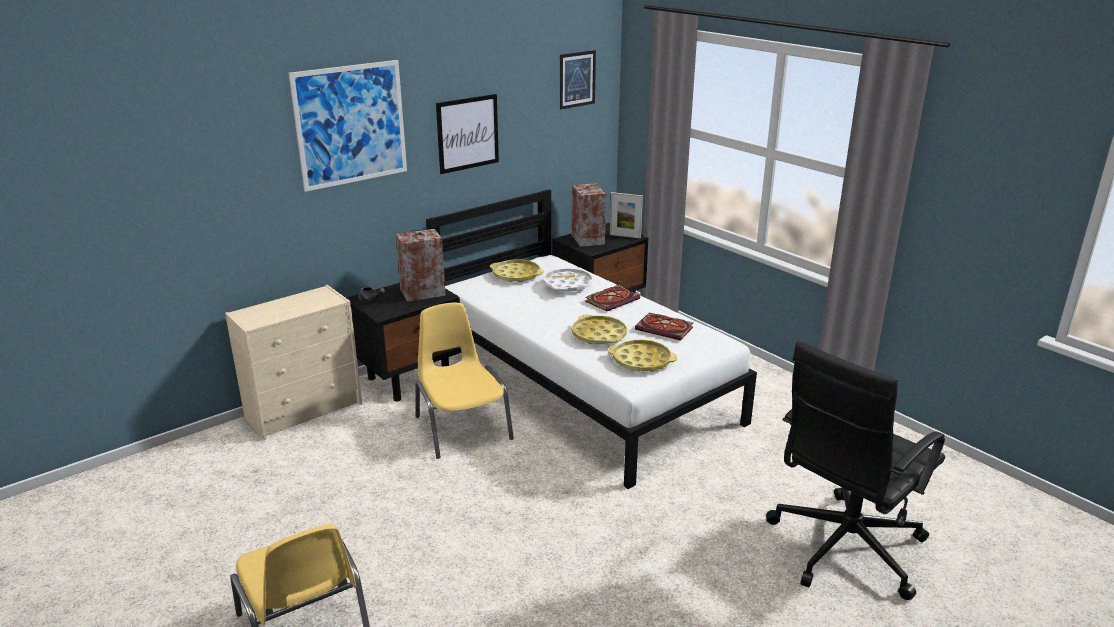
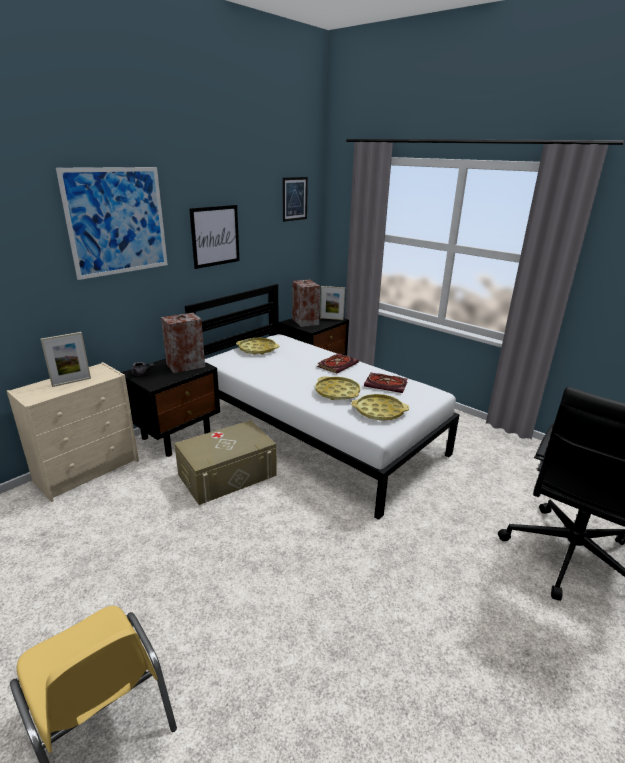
camera: 10 degrees left, 0 degrees up
(292, 306) = (71, 382): none -> picture frame
(462, 427) = (227, 475): yellow chair -> beige storage box
(568, 284) = (300, 354): white tray -> none

